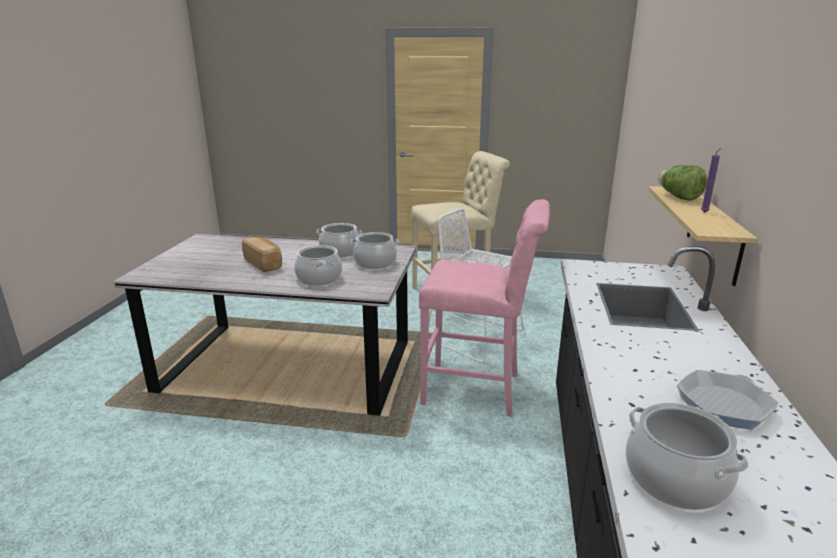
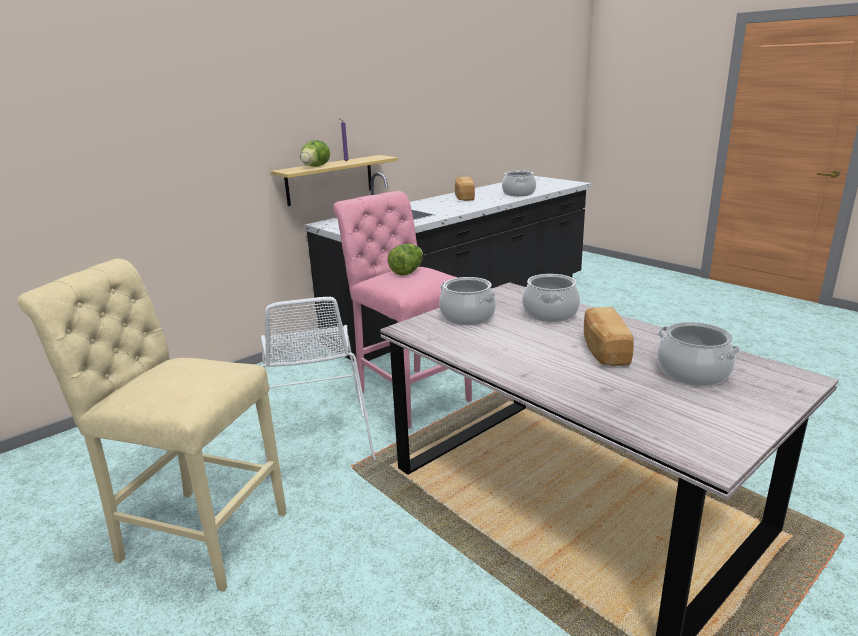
camera: 140 degrees left, 0 degrees up
(340, 252) = (486, 343): cooking pot -> cooking pot (693, 373)
(476, 270) = (407, 271): none -> lettuce
(723, 405) = (464, 197): frying pan -> bread

